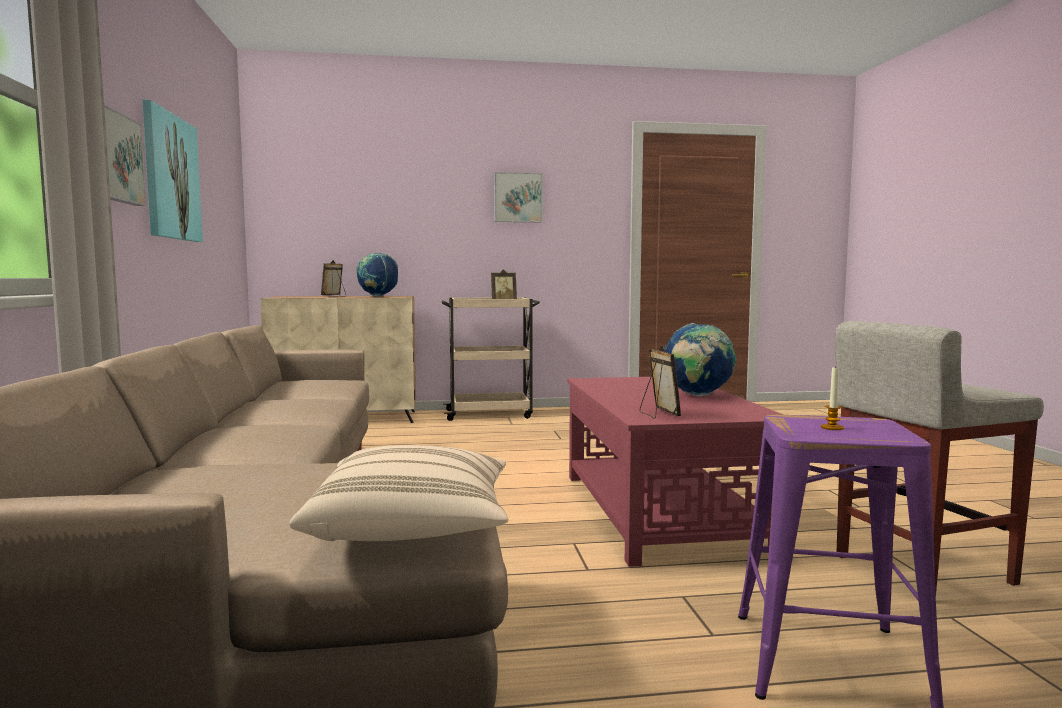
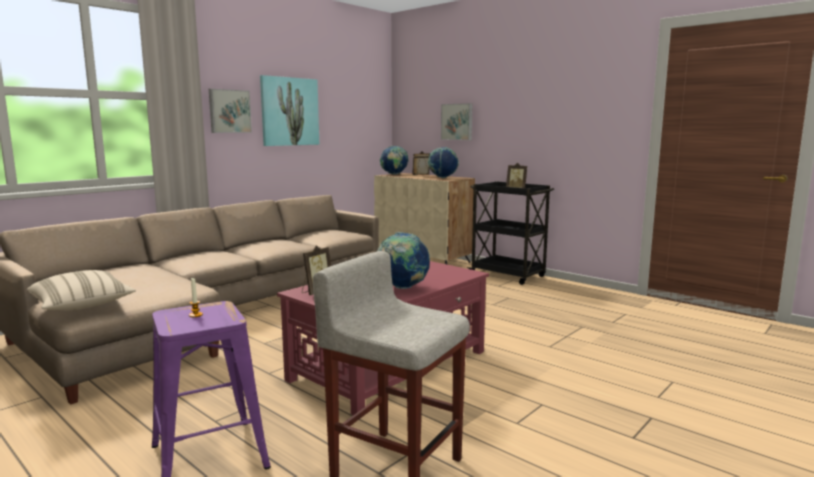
camera: 50 degrees right, 5 degrees up
(284, 297) = (394, 174): none -> globe
(490, 414) = (508, 275): beige cart -> black cart
(518, 197) = (551, 101): picture -> picture (457, 122)

